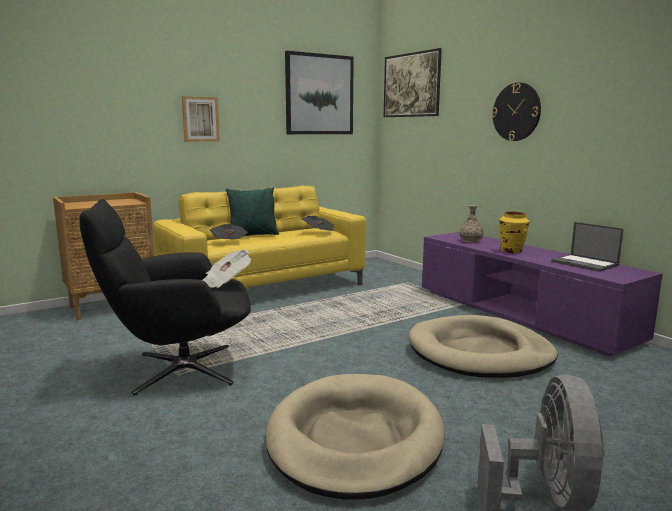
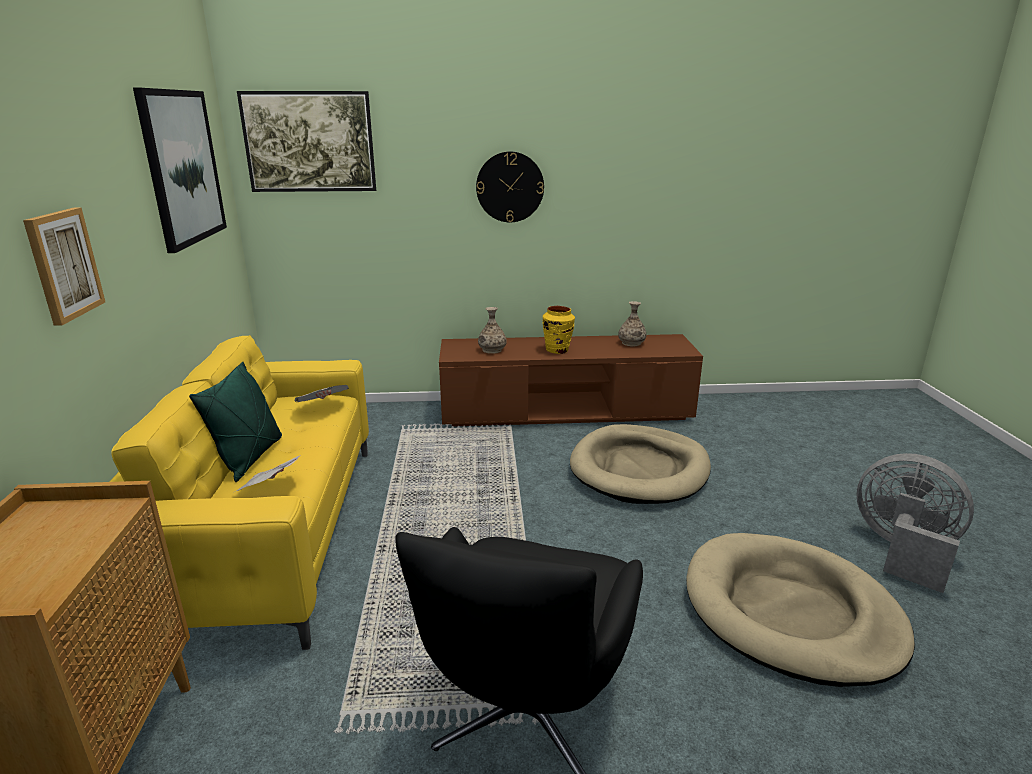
camera: 60 degrees left, 10 degrees up
(224, 283) = (530, 550): newspaper -> none
(521, 314) = (565, 411): purple tv stand -> brown tv stand
(585, 263) = (631, 343): laptop -> vase

